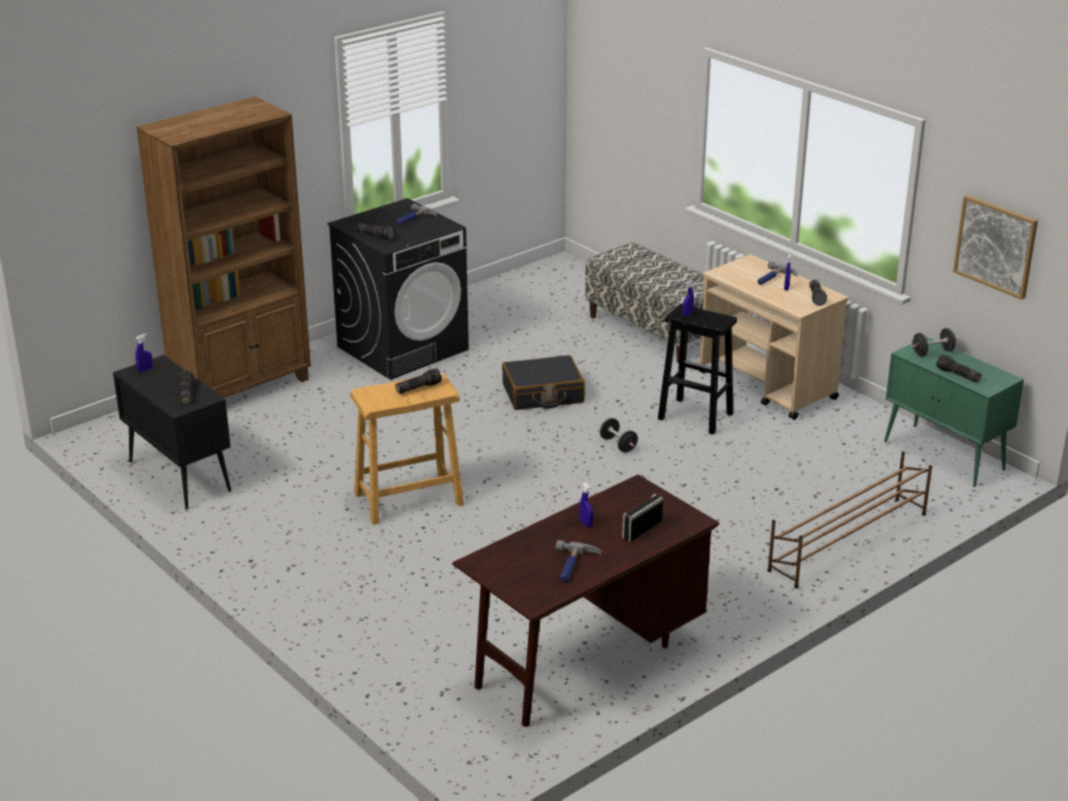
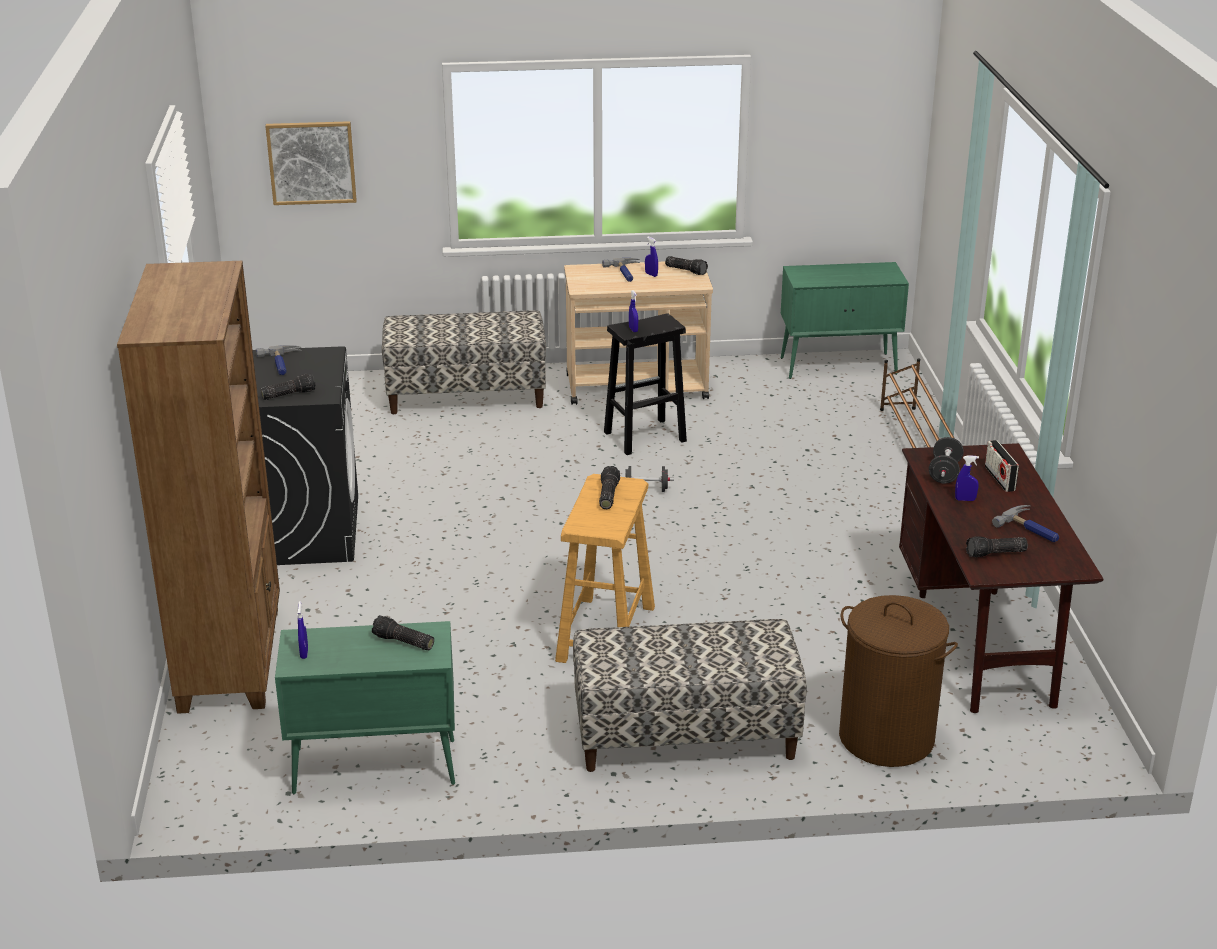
camera: 55 degrees left, 0 degrees up
(178, 476) = (373, 767): black cabinet -> green cabinet
(317, 573) = (685, 737): none -> bench
(401, 657) = (887, 737): none -> brown laundry basket
(543, 394) = (503, 491): black suitcase -> none
(932, 352) = (813, 274): black dumbbell -> black dumbbell (944, 473)
(957, 375) = (860, 279): flashlight -> flashlight (995, 554)
(996, 246) = (846, 150): picture -> picture (311, 162)

